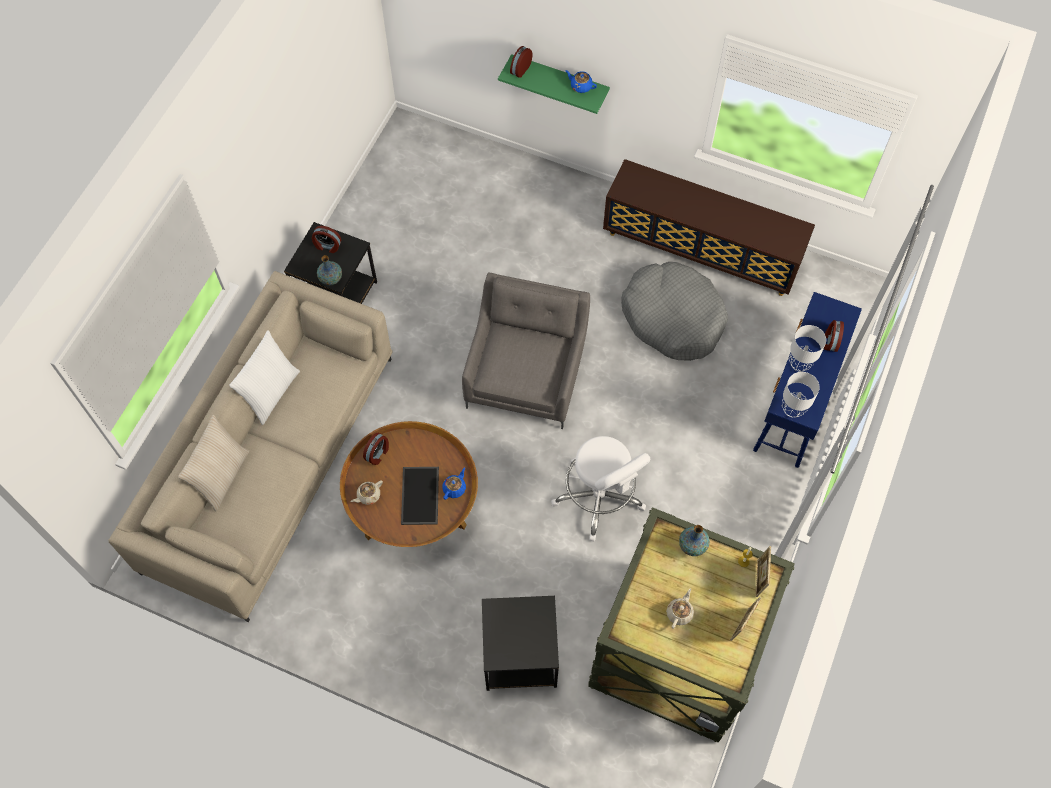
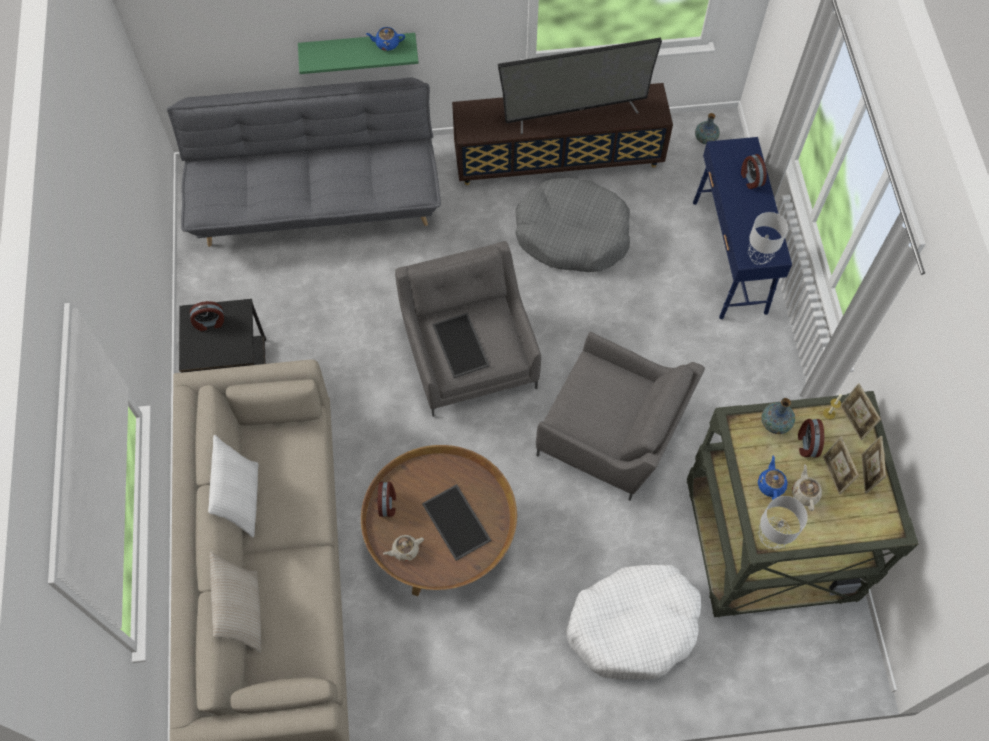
camera: 30 degrees left, 0 degrees up
(330, 278) = (234, 353): vase -> vase (705, 139)
(368, 495) = (405, 550): beige teapot -> beige teapot turned 45 degrees clockwise
(454, 488) = (485, 496): blue teapot -> blue teapot (771, 484)
(484, 188) = (316, 198): none -> grey sofa
(511, 361) = (462, 345): none -> tray
(519, 656) = (633, 625): black side table -> white dog bed
(520, 69) = (316, 53): alarm clock -> alarm clock (806, 444)
(599, 498) = (612, 435): white stool -> grey armchair
(713, 611) = (833, 475): none -> picture frame
(721, 215) = (575, 112): none -> television
(798, 365) = (737, 214): grey table lamp -> grey table lamp (770, 539)

